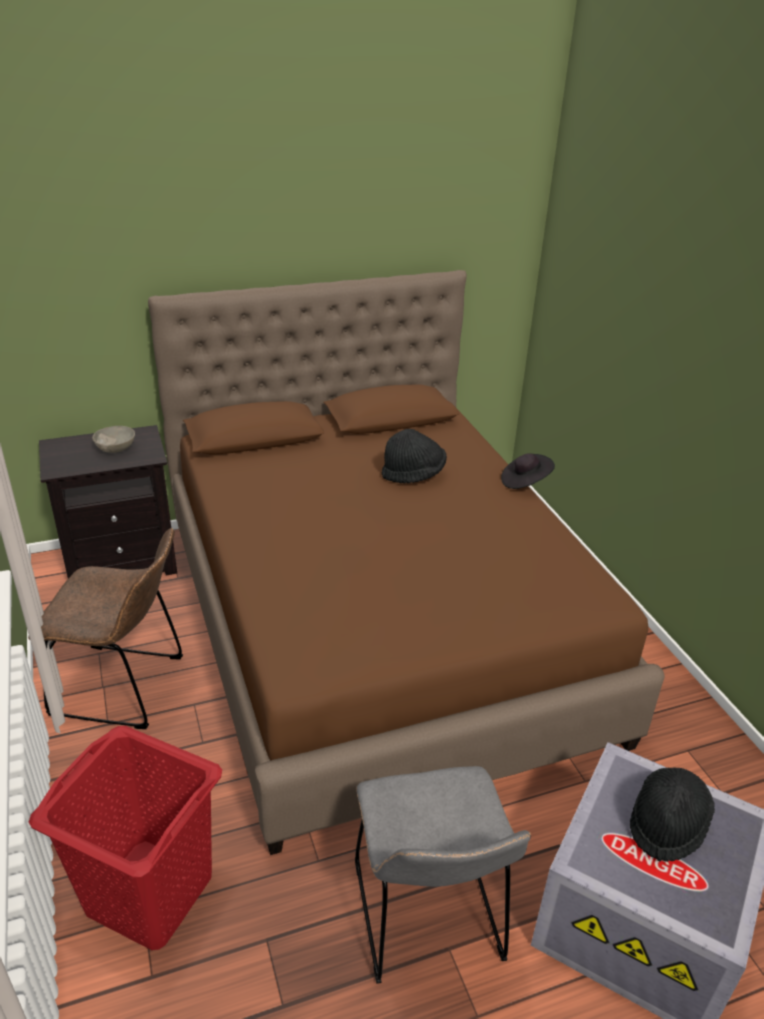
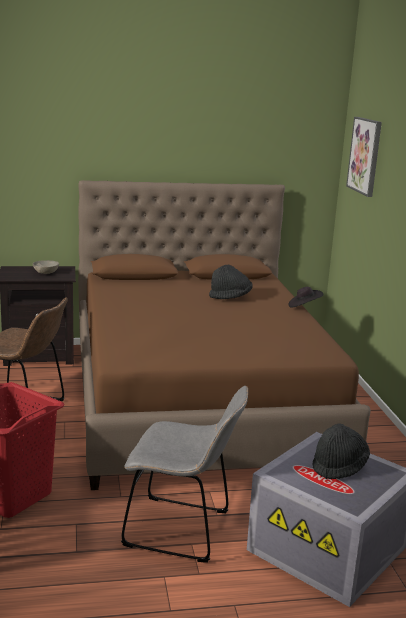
camera: 10 degrees right, 15 degrees down
(429, 919) = (183, 530): grey chair -> grey chair turned 75 degrees counterclockwise
(597, 228) = (365, 156): none -> picture

